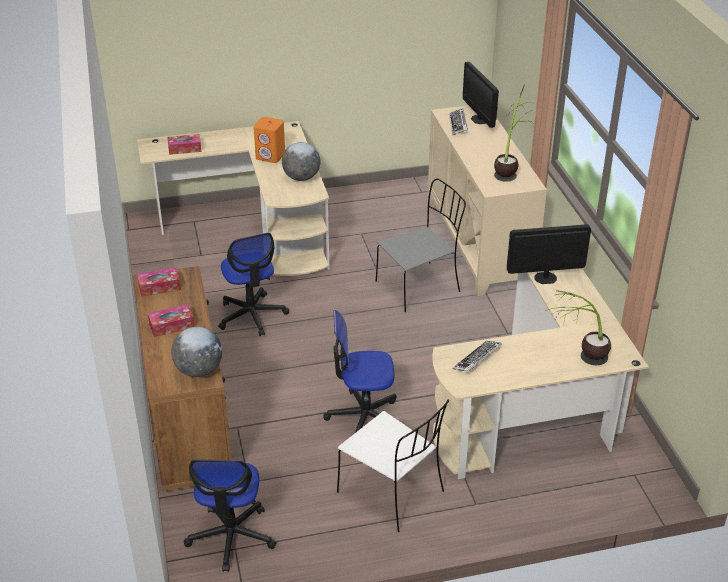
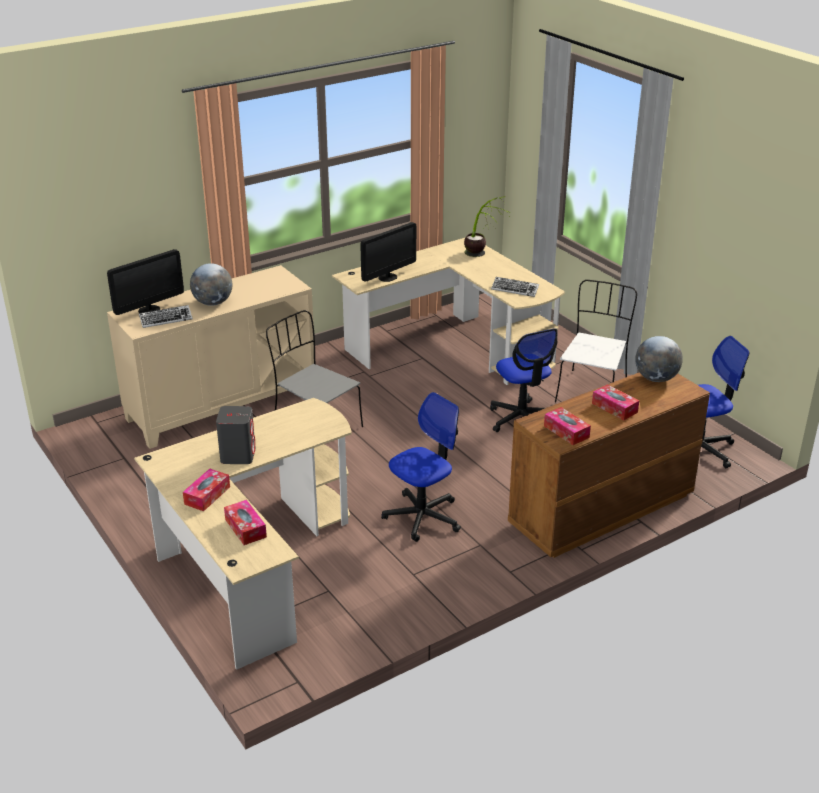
camera: 110 degrees left, 5 degrees down
(232, 140) = (207, 495): none -> tissue box
(271, 156) = (238, 455): orange speaker -> grey speaker
(301, 178) = (281, 422): globe -> globe (213, 303)
(510, 169) = (251, 283): potted plant -> none
(545, 278) = (387, 277): monitor -> monitor turned 105 degrees counterclockwise

